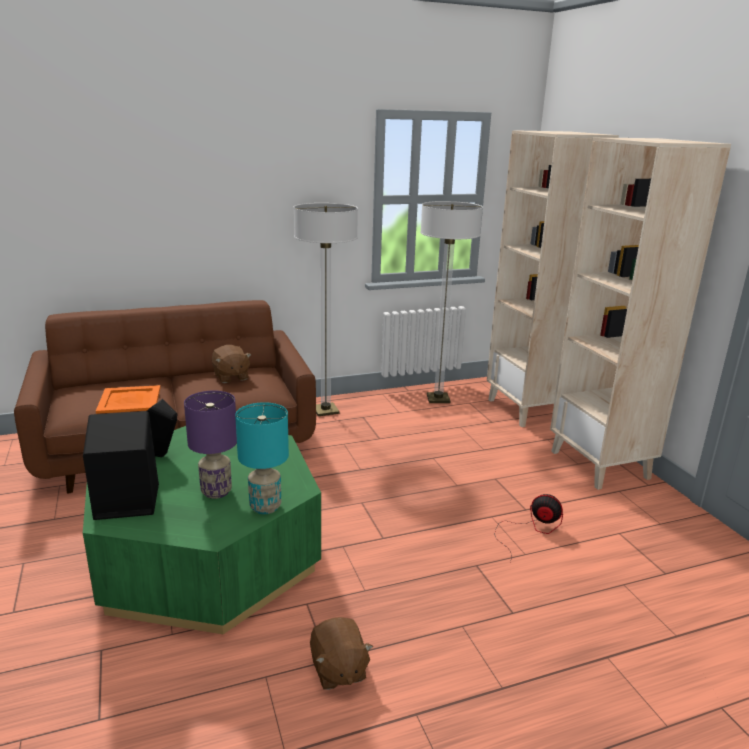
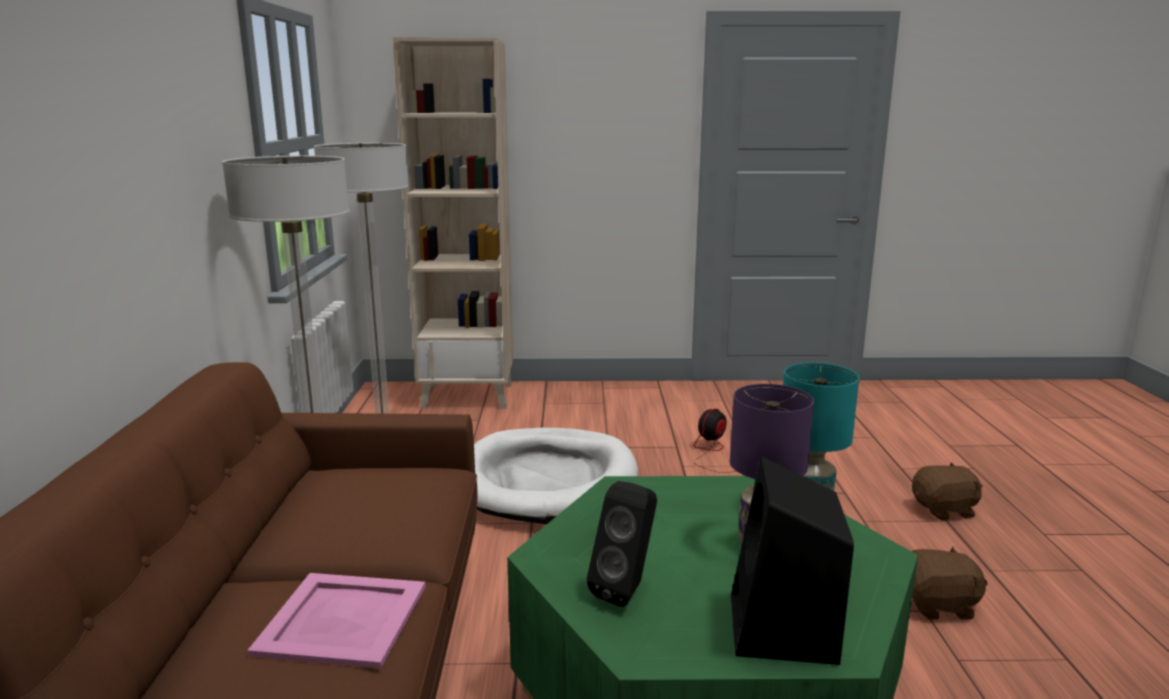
camera: 70 degrees left, 5 degrees down
(130, 400) = (344, 618): orange tray -> pink tray
(231, 377) = (338, 500): brown plush toy -> brown plush toy (944, 510)
(419, 464) = (547, 481): none -> white dog bed
(600, 465) = (613, 395): beige bookcase -> none

